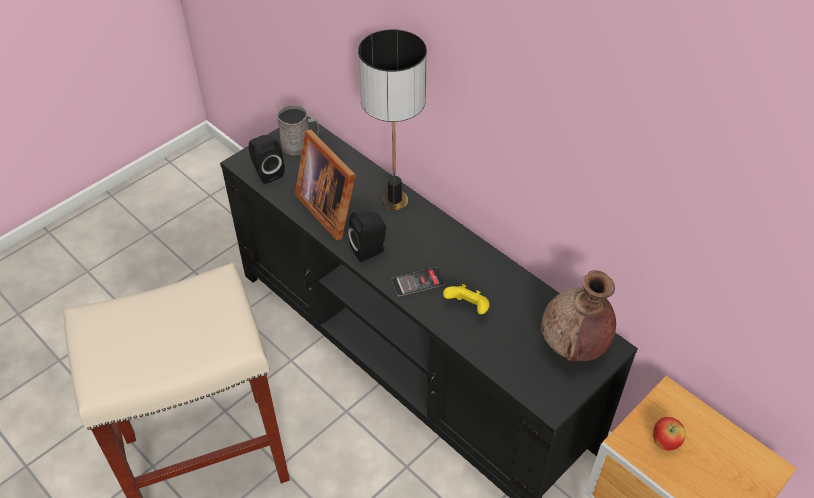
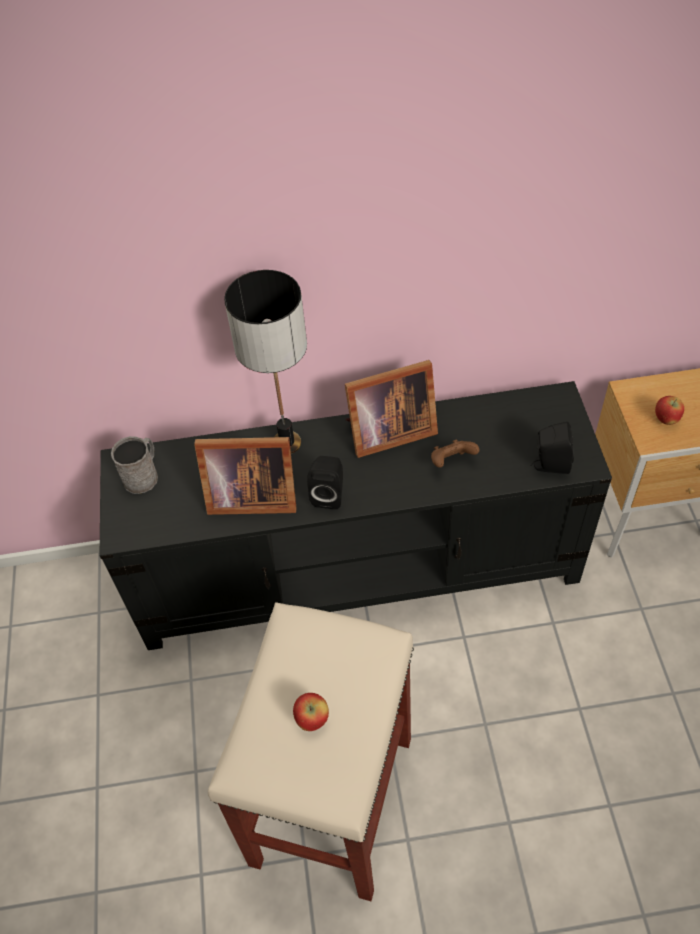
camera: 50 degrees left, 5 degrees up
(147, 333) = (312, 719): none -> apple
(267, 172) = (154, 522): black speaker -> black speaker (549, 465)
(417, 282) = (395, 480): phone -> none
(459, 252) = (387, 432): none -> picture frame
(468, 308) = (451, 462): yellow game controller -> brown game controller
(573, 346) = (543, 417): brown vase -> none

